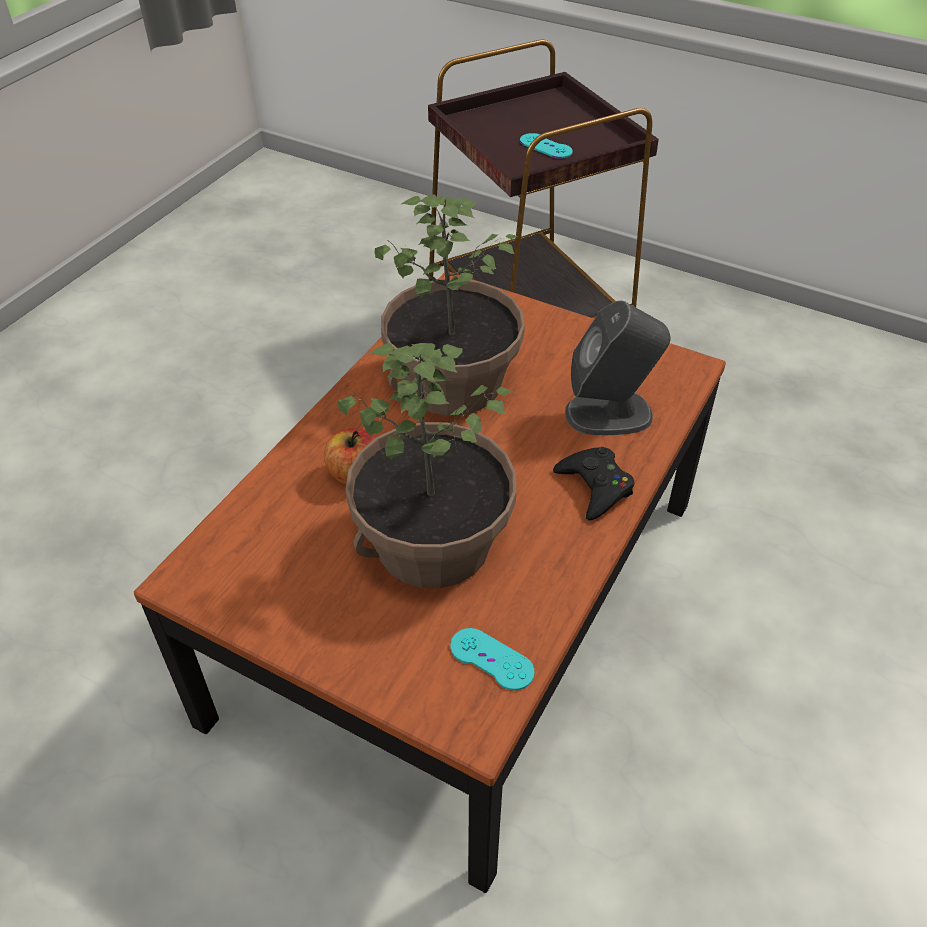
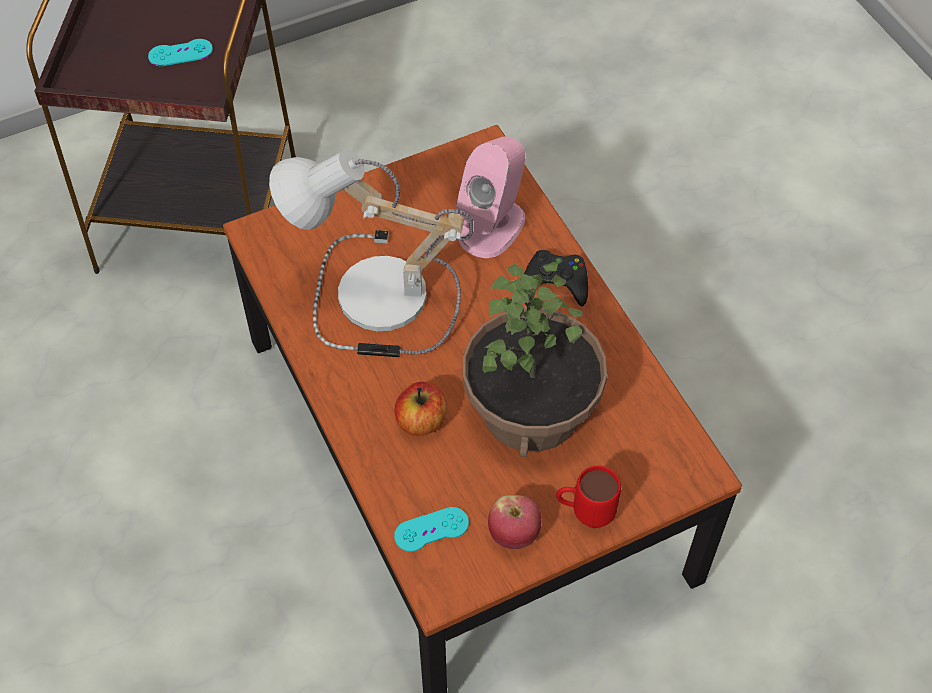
camera: 55 degrees left, 10 degrees up
(281, 602) = (514, 534): none -> apple
(345, 647) = (584, 514): none -> red mug
(453, 384) = (375, 302): potted plant -> table lamp
(491, 659) = (656, 433): turquoise game controller -> turquoise game controller (431, 529)
(610, 413) = (492, 226): grey speaker -> pink speaker

